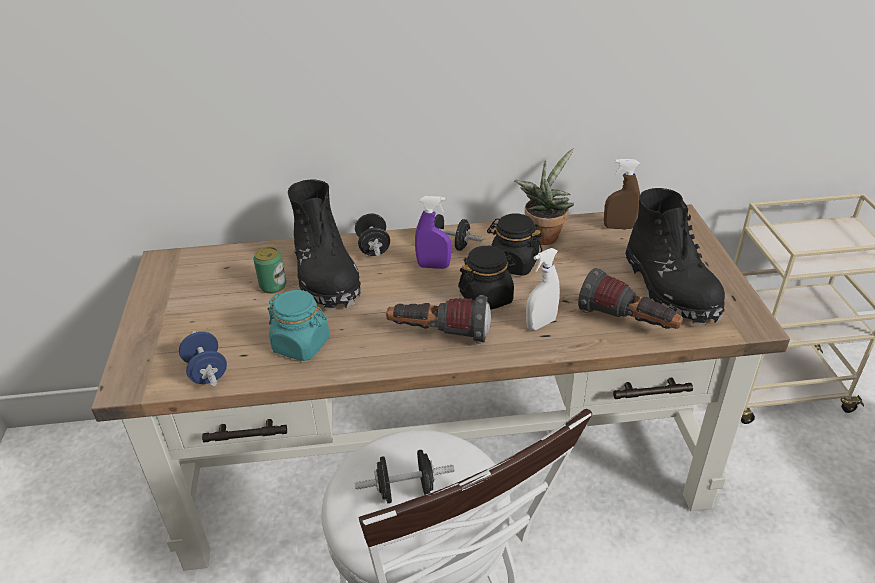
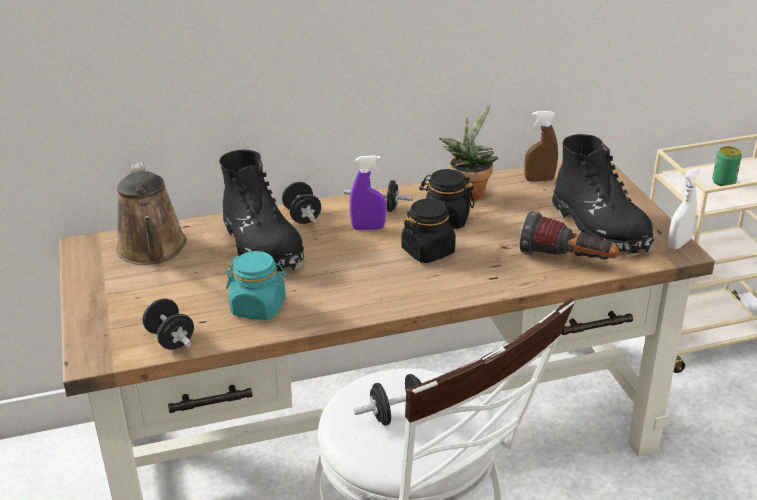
camera: 10 degrees left, 5 degrees down
(206, 371) = (170, 339): blue dumbbell -> black dumbbell
(223, 271) = (152, 250): none -> brown watering can
(273, 286) = (210, 259): can -> can (723, 182)
(439, 334) = (391, 286): flashlight -> none
(541, 323) = (486, 268): white spray bottle -> white spray bottle (678, 244)

